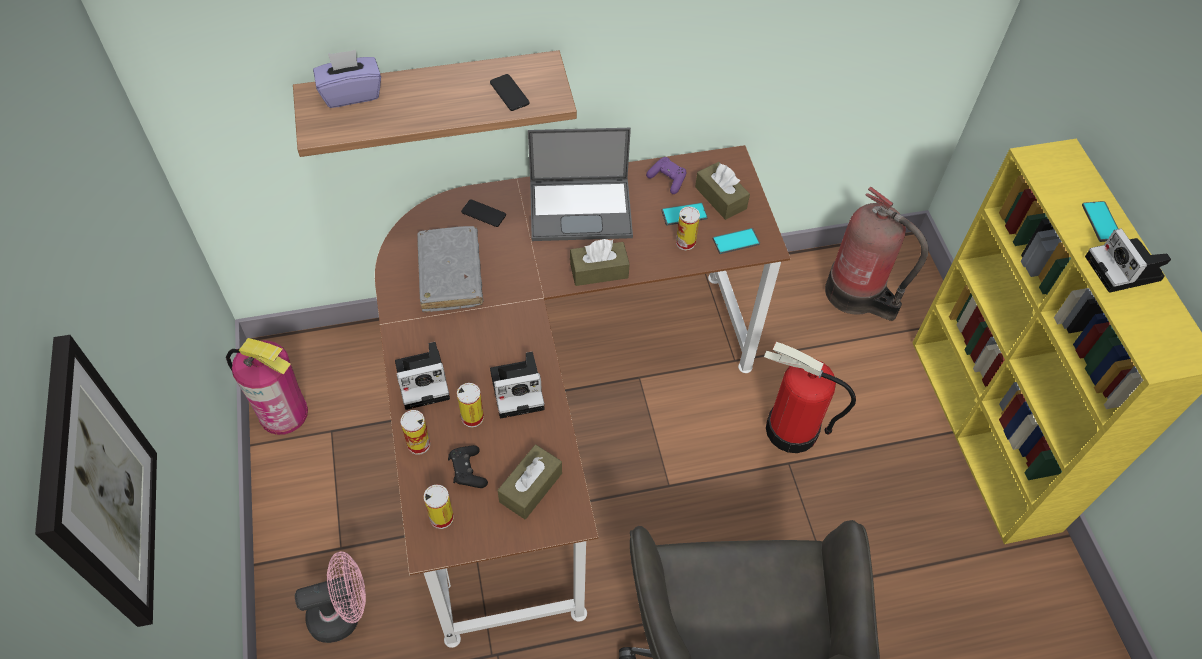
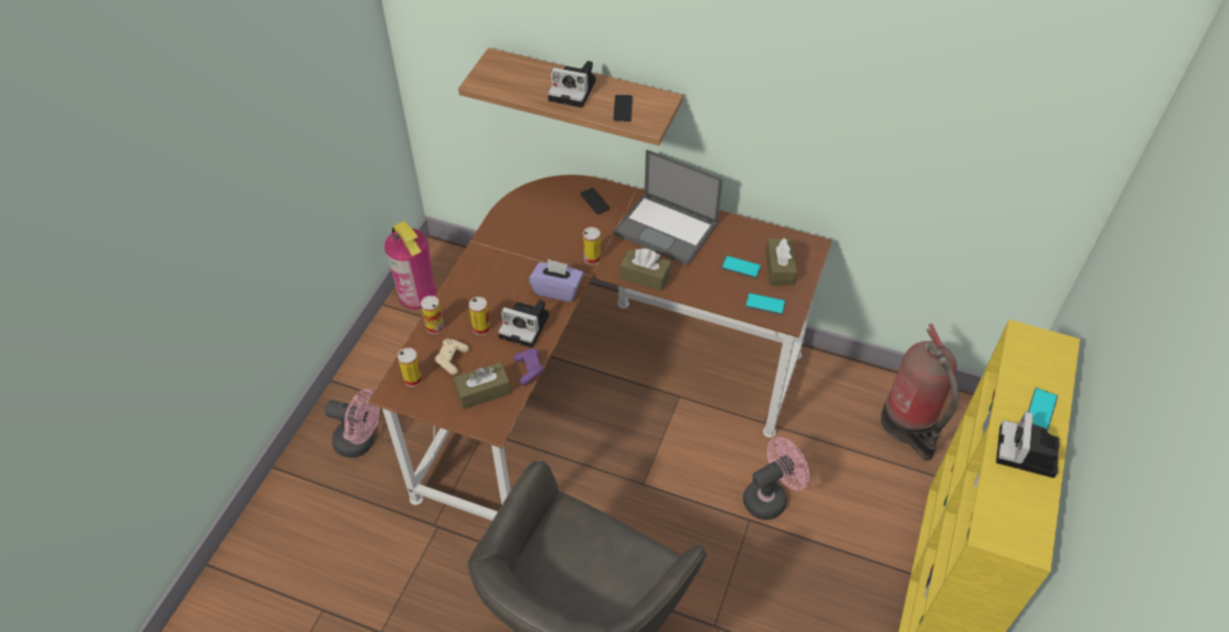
camera: 35 degrees right, 5 degrees down
(97, 488) = (185, 221): picture -> none
(351, 93) = (519, 67): purple tissue box -> purple tissue box (557, 290)
(425, 380) = (470, 289): camera -> camera (574, 90)
(450, 275) = (540, 231): grey book -> none
(467, 471) = (451, 360): black game controller -> beige game controller
(667, 180) = (748, 237): purple game controller -> purple game controller (529, 370)
(685, 242) = (725, 287): can -> can (592, 258)
(791, 430) = (770, 497): fire extinguisher -> pink fan

